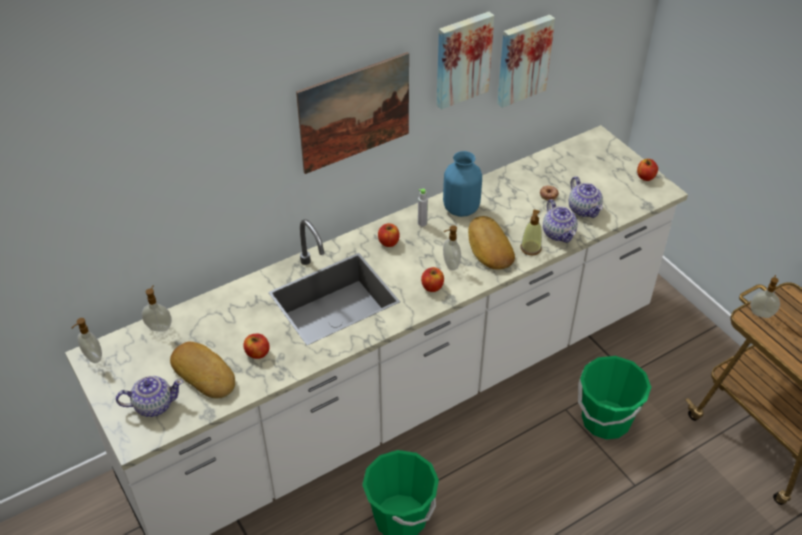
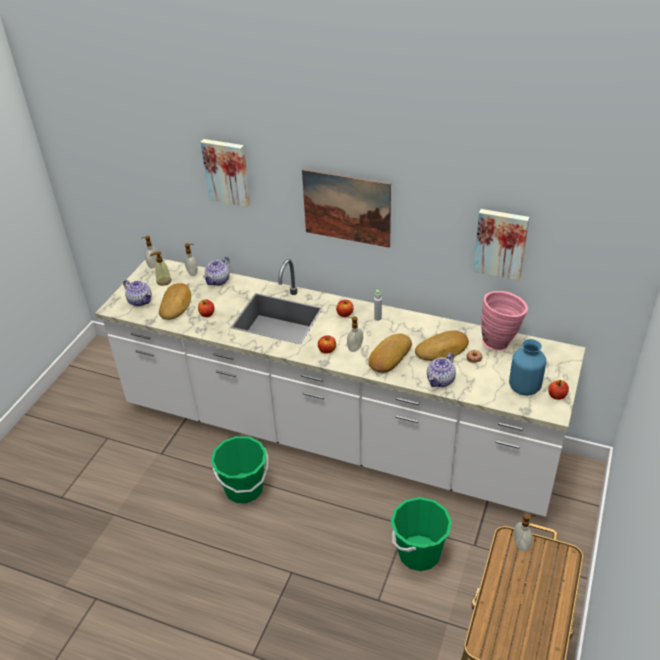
camera: 55 degrees right, 5 degrees down
(460, 208) = (411, 326): blue vase -> blue vase (524, 387)
(462, 59) = (440, 213): picture -> picture (227, 172)
(517, 207) = (442, 350): none -> bread
(530, 248) = (410, 374): soap dispenser -> soap dispenser (163, 281)
(543, 166) = (500, 341): none -> pink vase
(584, 209) = (480, 381): teapot -> teapot (218, 281)

